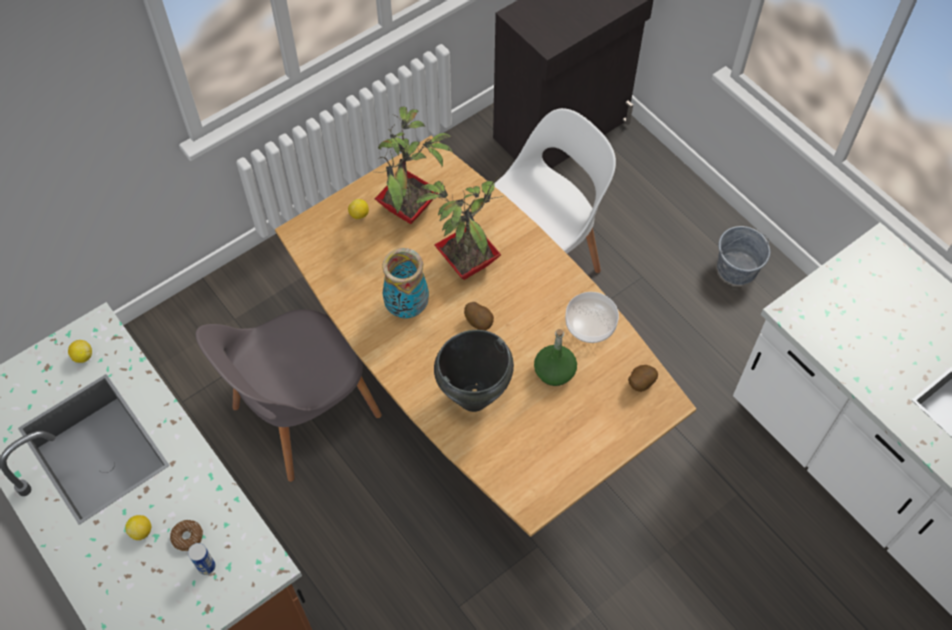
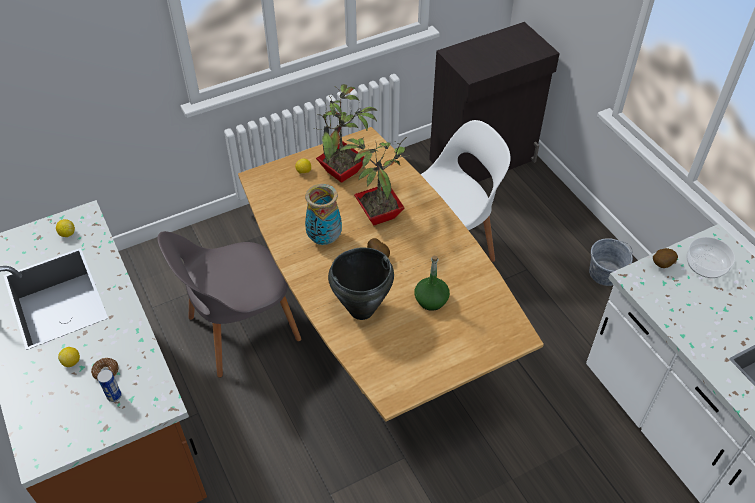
camera: 10 degrees right, 10 degrees down
(590, 326) = (467, 271): bowl -> bowl (706, 266)
(640, 383) = (499, 318): potato -> potato (661, 264)

